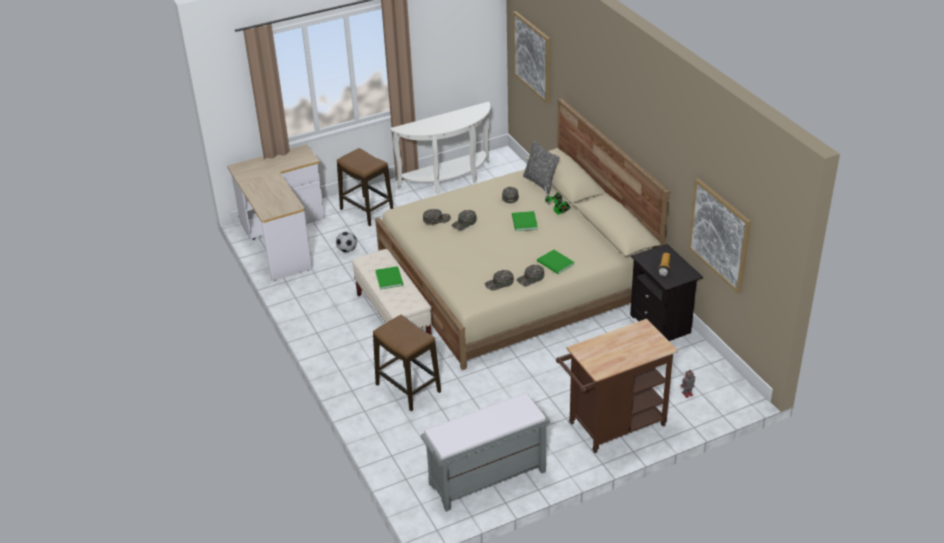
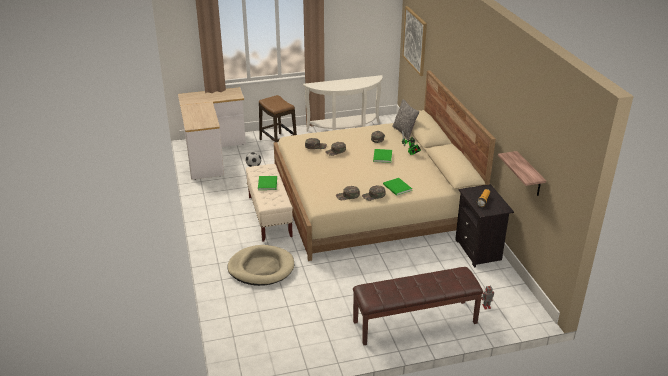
camera: 10 degrees right, 5 degrees down
(408, 388) = (261, 268): stool -> beige dog bed
(486, 479) = (298, 347): grey bench -> none
(611, 427) = (415, 322): brown cart -> brown bench
(720, 234) = (529, 175): picture -> shelf

